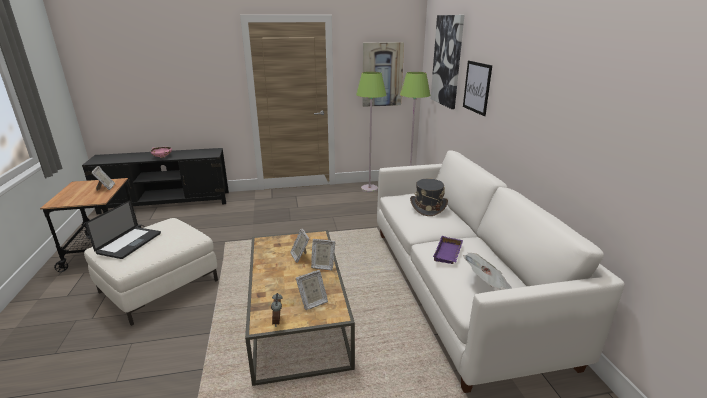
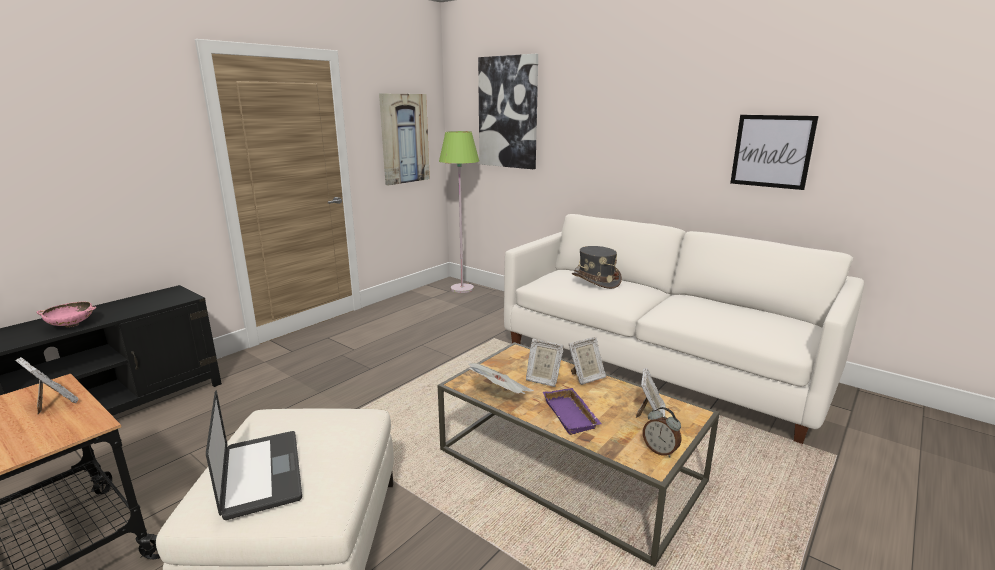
camera: 40 degrees left, 5 degrees down
(369, 188) = (415, 301): green floor lamp -> none
(449, 253) = (695, 312): purple tray -> purple tray (572, 415)
(477, 87) = (580, 136): picture -> picture (772, 151)
(486, 283) = (764, 323): newspaper -> newspaper (501, 394)

